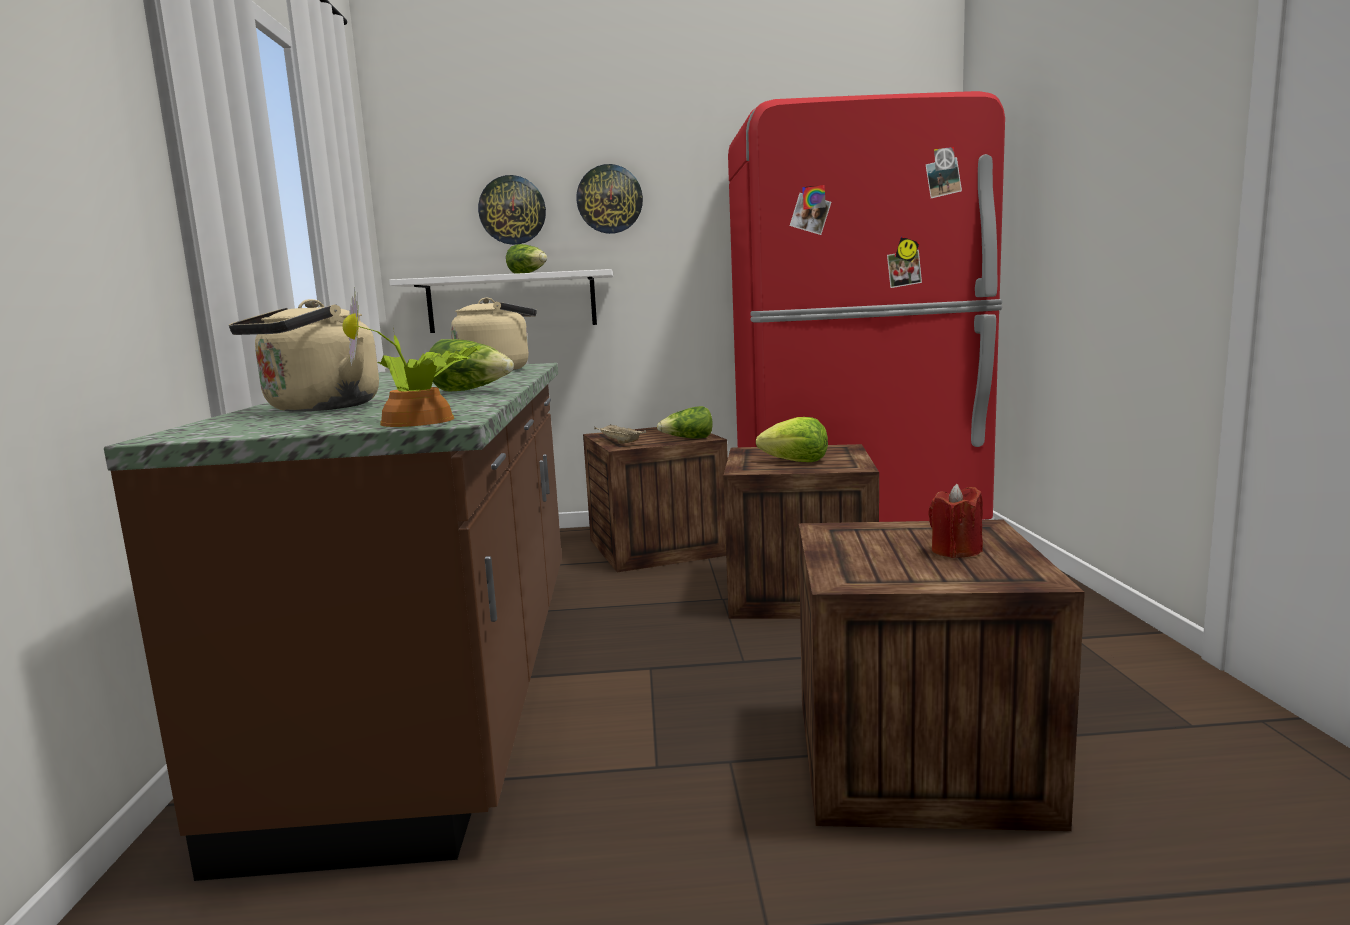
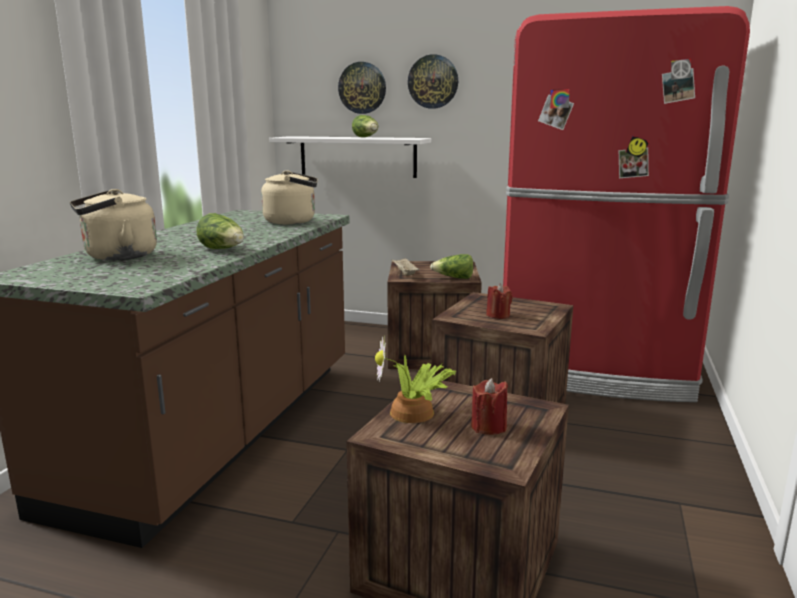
camera: 20 degrees right, 5 degrees up
(422, 421) = (128, 285): potted plant -> potted plant (414, 413)
(795, 462) = (498, 315): lettuce -> red candle

